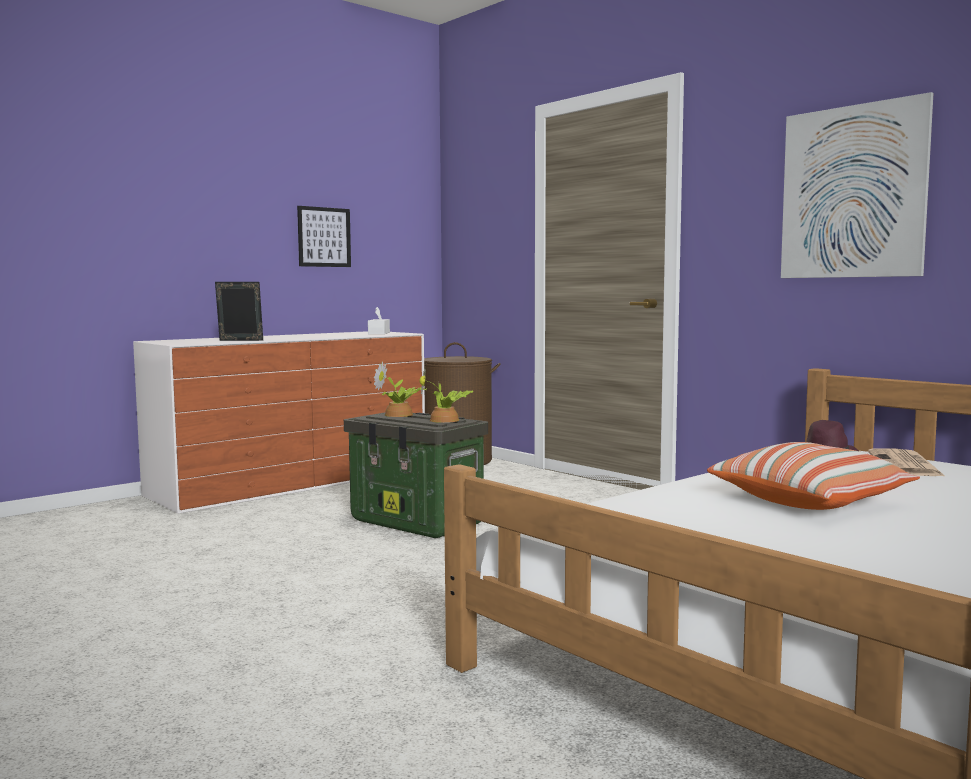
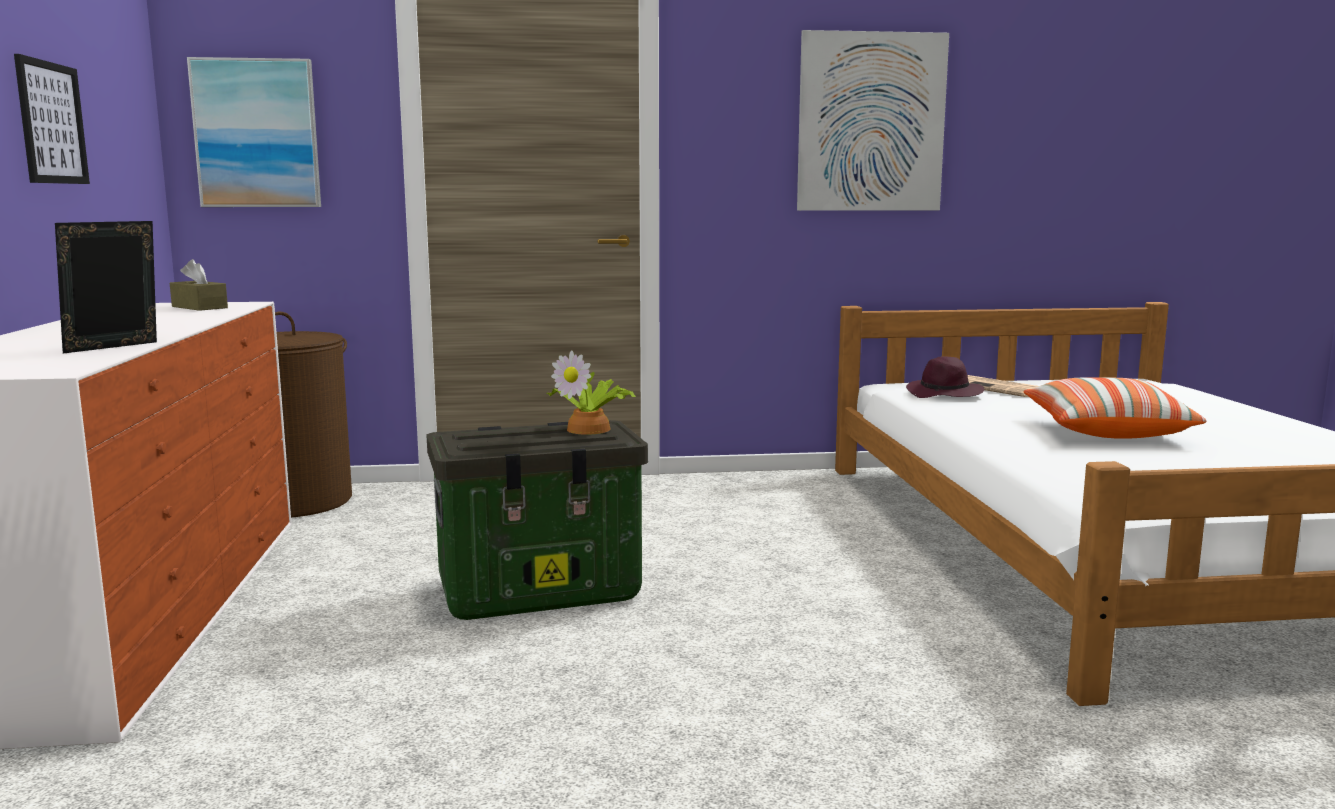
camera: 55 degrees left, 5 degrees up
(379, 333) = (199, 307): white tissue box -> brown tissue box
(399, 415) = (498, 435): potted plant -> none
(474, 236) = (257, 134): none -> picture

